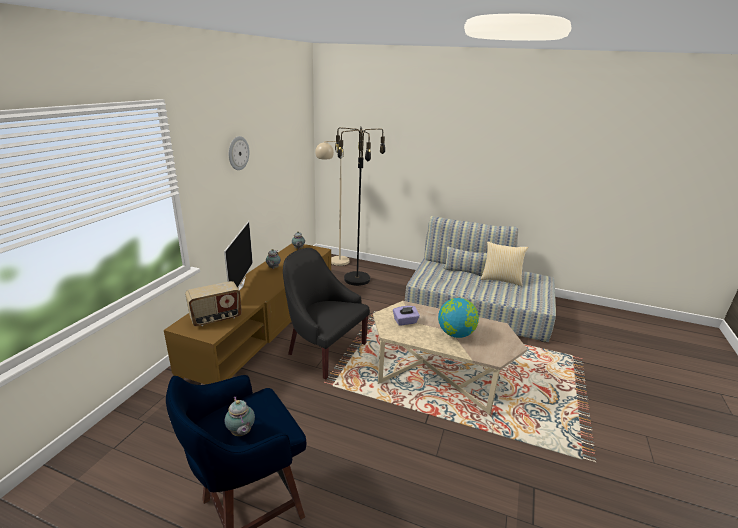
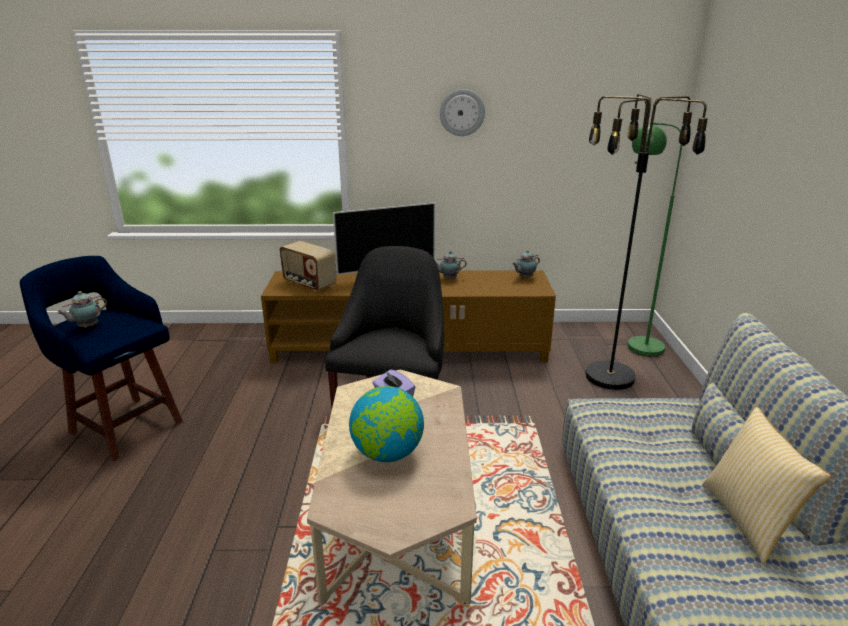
camera: 70 degrees right, 0 degrees up
(334, 263) = (634, 344): beige floor lamp -> green floor lamp

